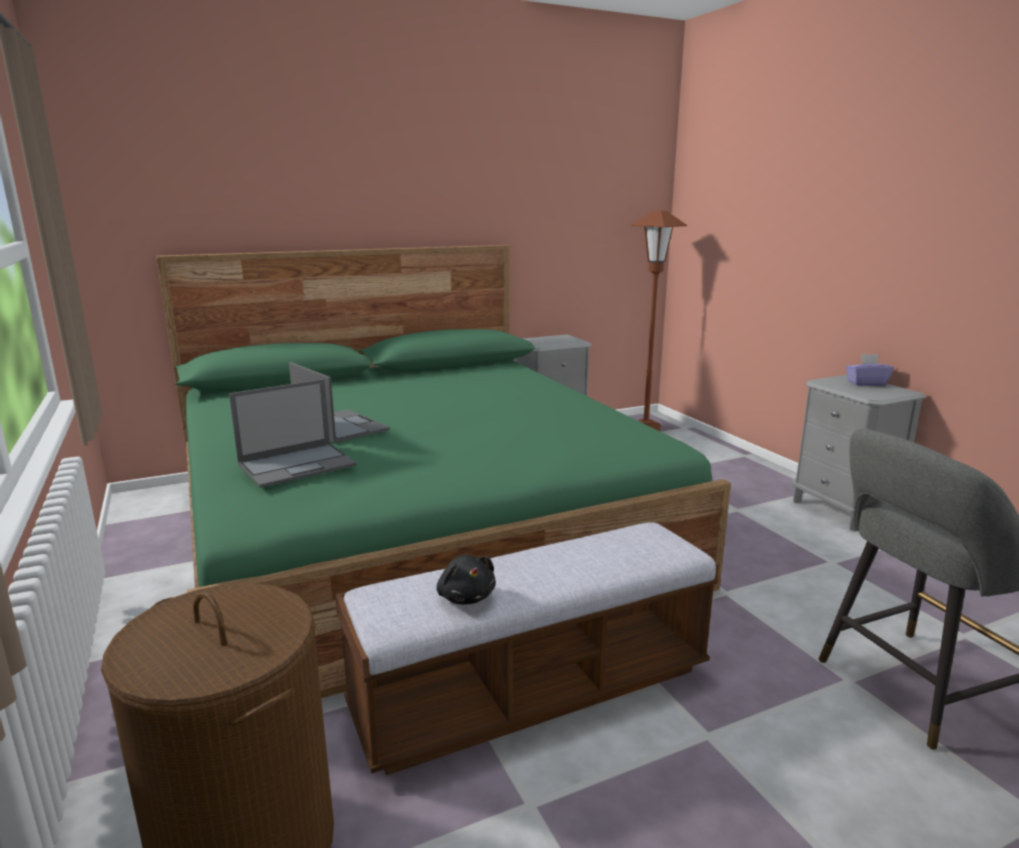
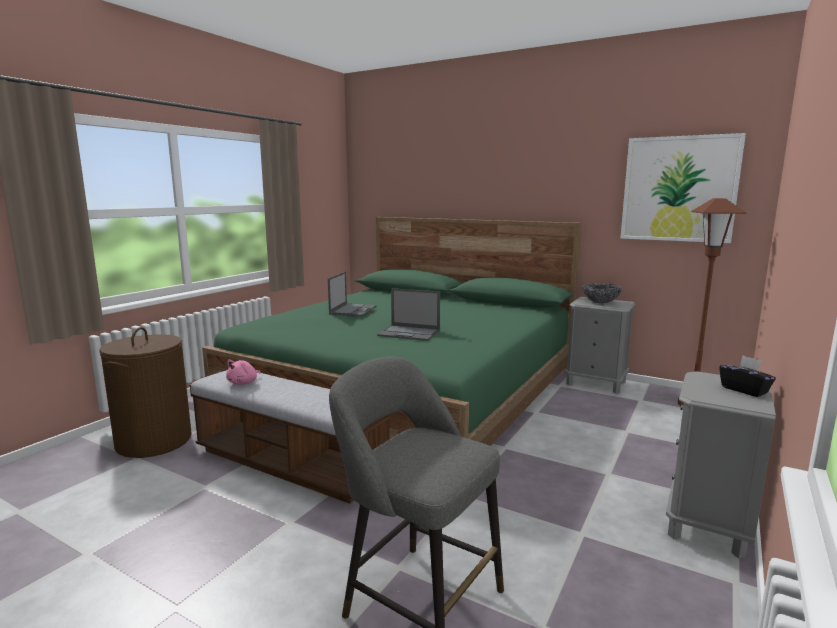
camera: 55 degrees right, 5 degrees down
(298, 464) = (293, 316): laptop -> laptop (410, 333)
(466, 596) = (244, 383): black plush toy -> pink plush toy
(550, 341) = (600, 302): none -> bowl
(597, 200) = (679, 189): none -> picture
(866, 383) = (744, 390): purple tissue box -> black tissue box

